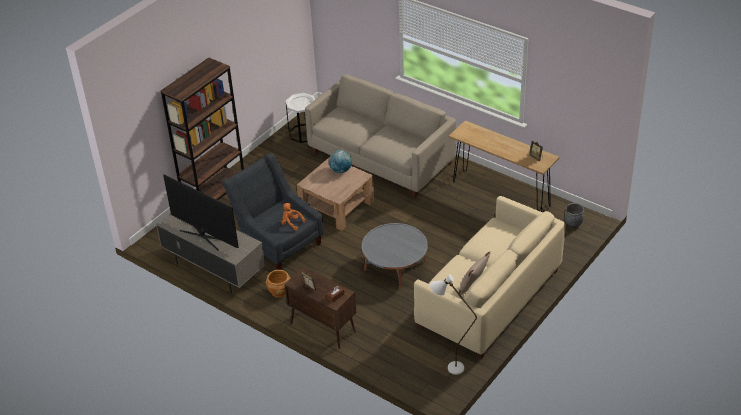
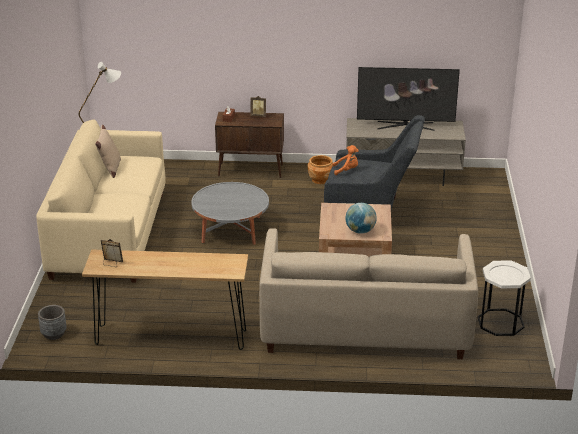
camera: 145 degrees right, 10 degrees down
(214, 193) = (499, 228): brown bookcase -> none

